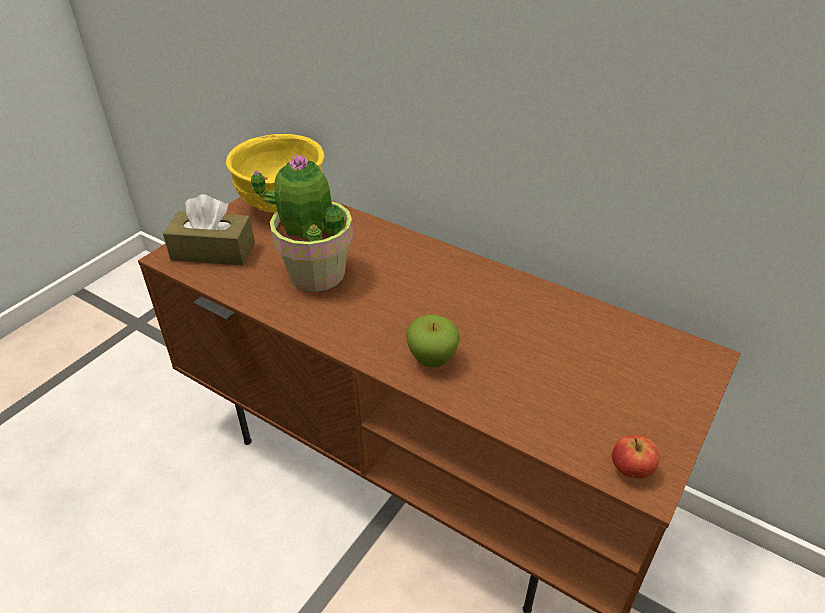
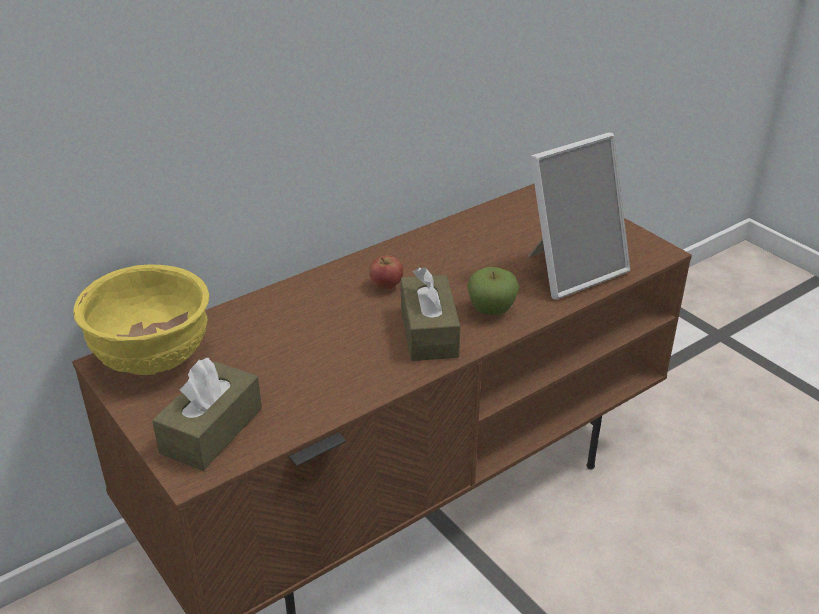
camera: 70 degrees left, 5 degrees down
(316, 273) = (316, 356): potted plant -> none
(377, 326) = (429, 332): none -> brown tissue box
(545, 406) = (571, 270): none -> picture frame
(631, 470) = (644, 253): apple -> apple (386, 286)

